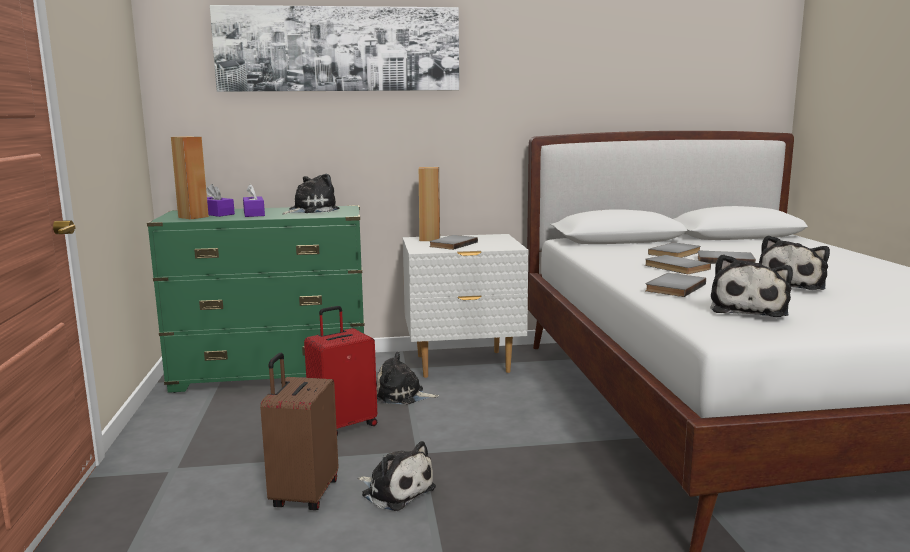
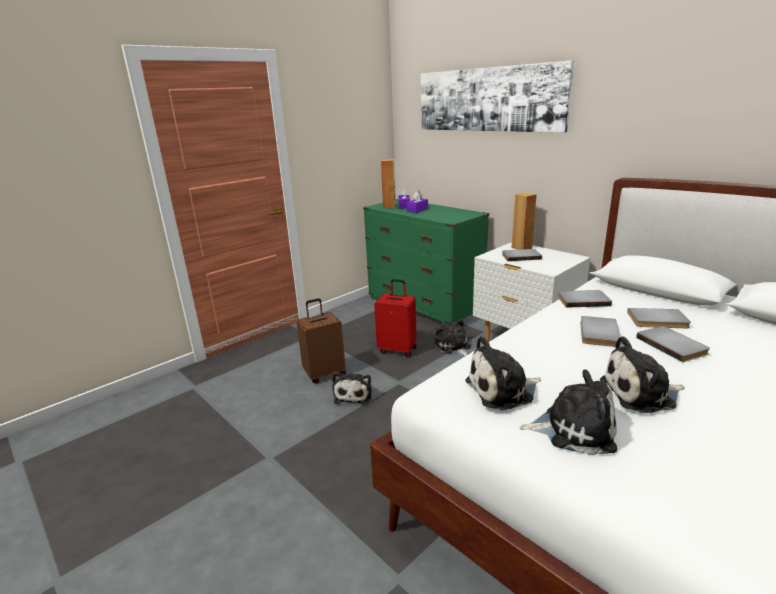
camera: 55 degrees right, 10 degrees up
(310, 210) = (449, 213): plush toy -> plush toy (573, 429)
(673, 287) = (526, 348): grey book -> grey book (582, 300)

